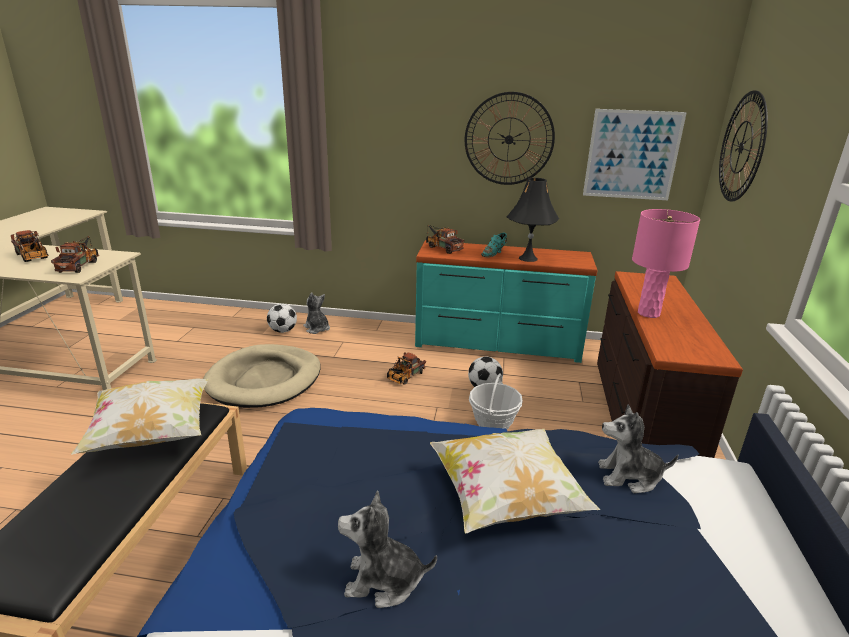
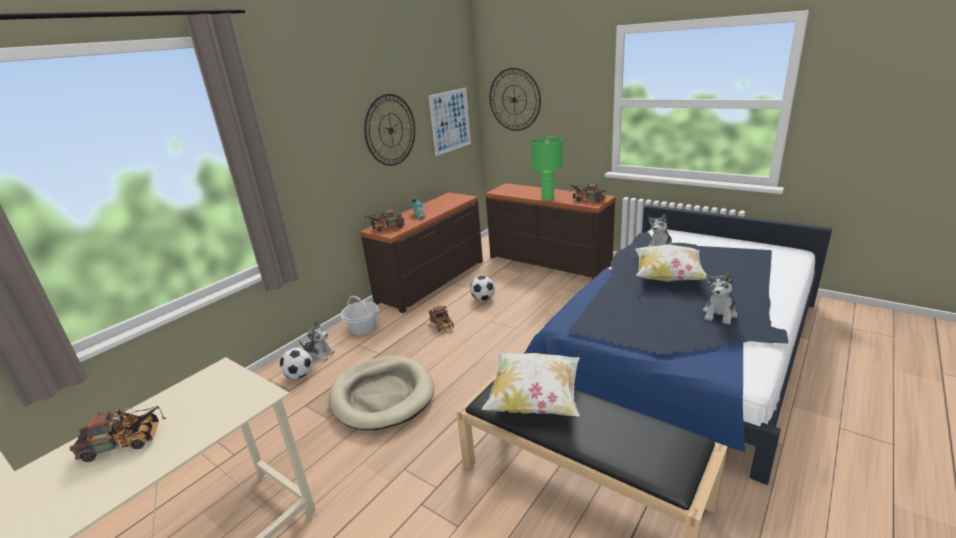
camera: 60 degrees left, 0 degrees up
(80, 265) = (222, 397): toy truck -> toy truck (586, 200)
(317, 329) = (319, 355): plush toy -> plush toy turned 150 degrees counterclockwise
(493, 422) = (522, 305): basket -> basket (363, 328)
(497, 343) = (433, 281): turquoise dresser -> brown dresser
(528, 258) = (439, 208): black table lamp -> none
(648, 313) = (547, 198): pink table lamp -> green table lamp

